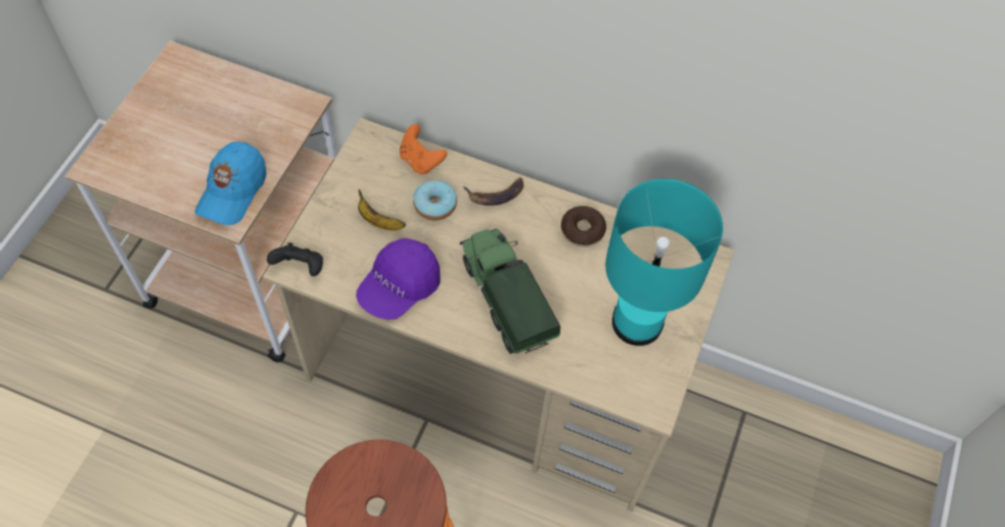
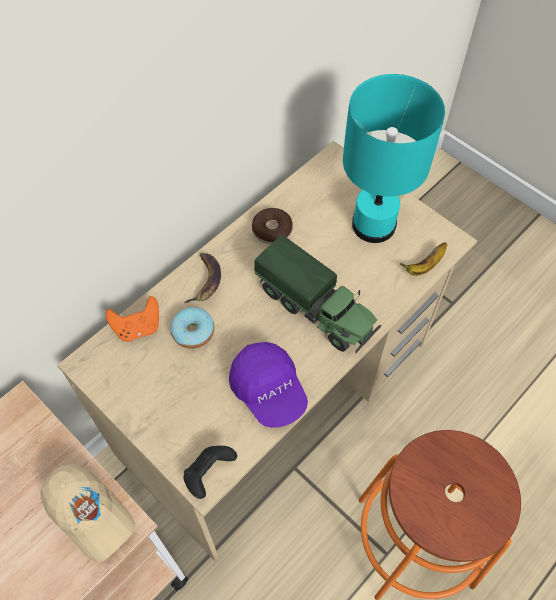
camera: 65 degrees left, 0 degrees up
(233, 191) = (89, 514): blue cap -> beige cap
(379, 221) = (188, 385): banana -> banana (424, 266)
(506, 300) = (316, 309): toy truck -> toy truck turned 135 degrees counterclockwise

